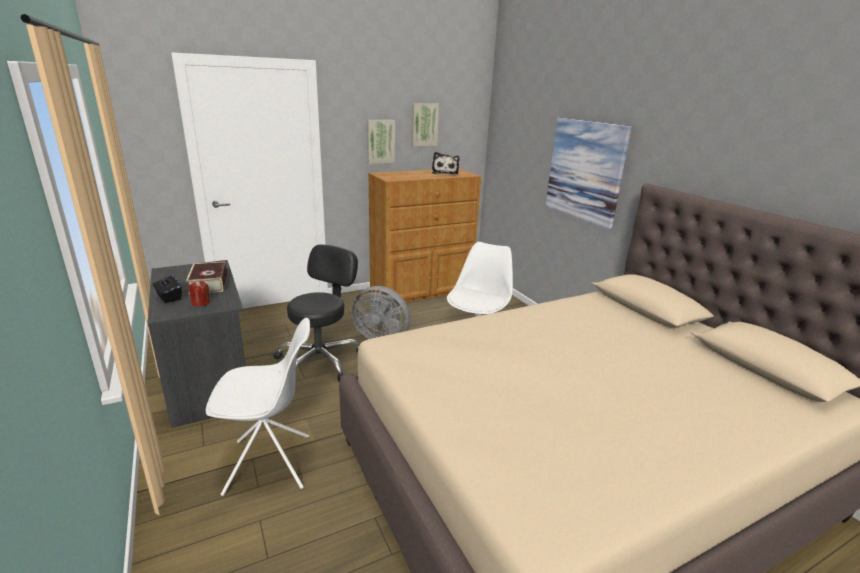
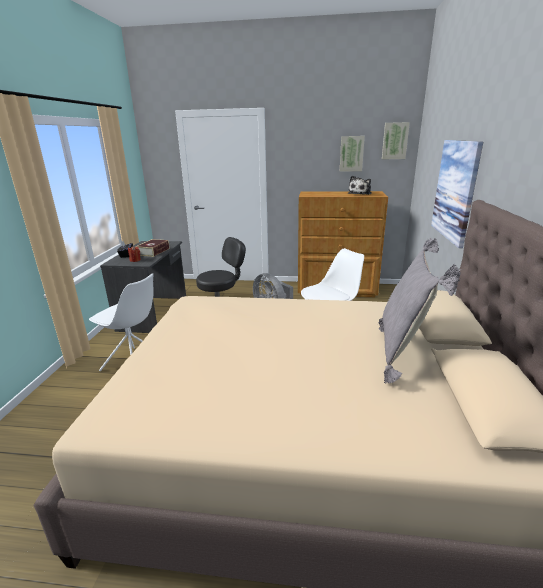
camera: 35 degrees right, 0 degrees up
(380, 141) = (312, 167): picture -> picture (395, 141)
(671, 347) = (404, 357): none -> grey pillow

